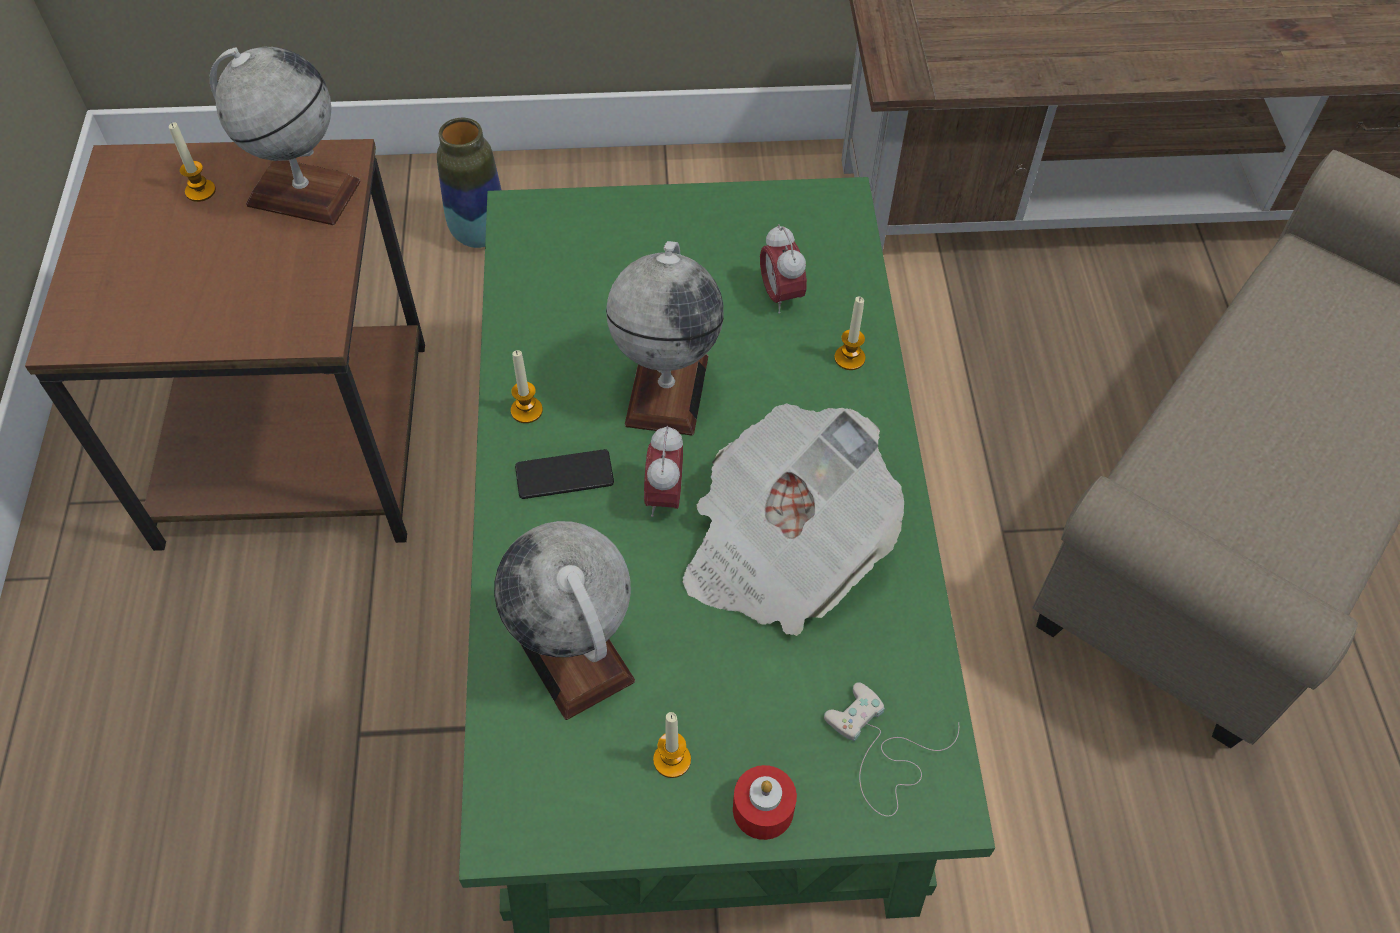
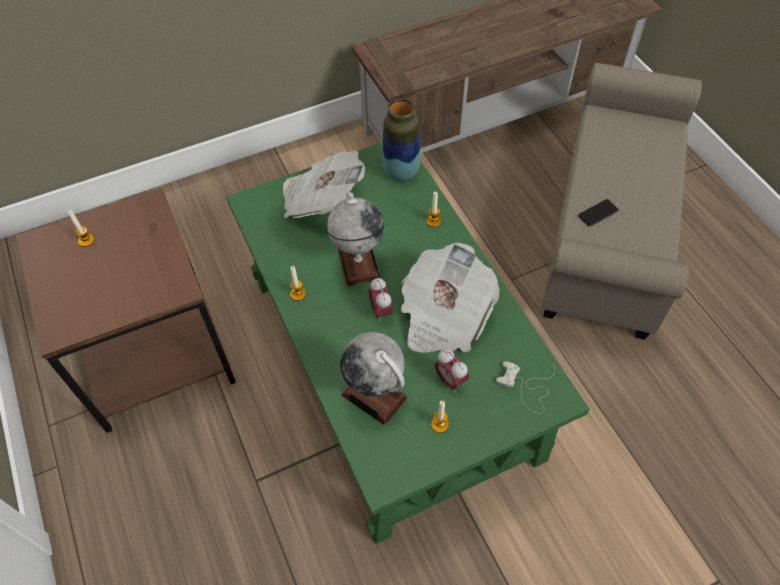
camera: 20 degrees left, 0 degrees up
(303, 193) = (140, 225): globe -> none
(479, 234) = (200, 220): vase -> vase (401, 172)
(564, 475) = (330, 317): phone -> phone (598, 213)
(655, 251) = (321, 200): none -> newspaper
(763, 809) = (488, 430): red candle -> none
(780, 295) = (389, 202): alarm clock -> alarm clock (450, 380)

